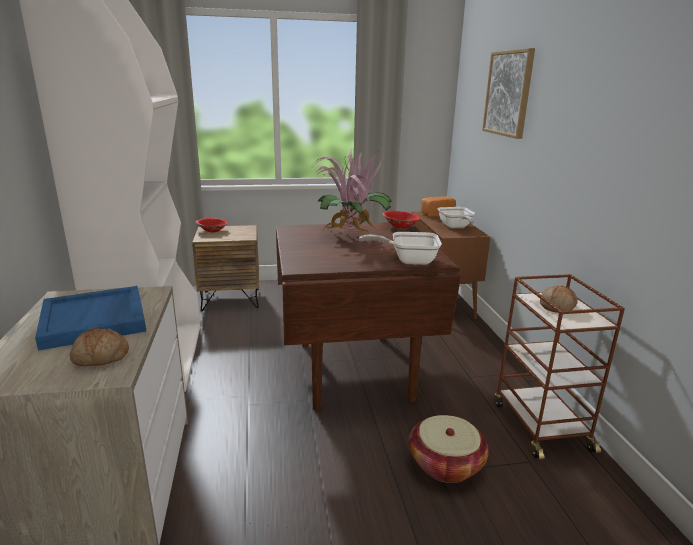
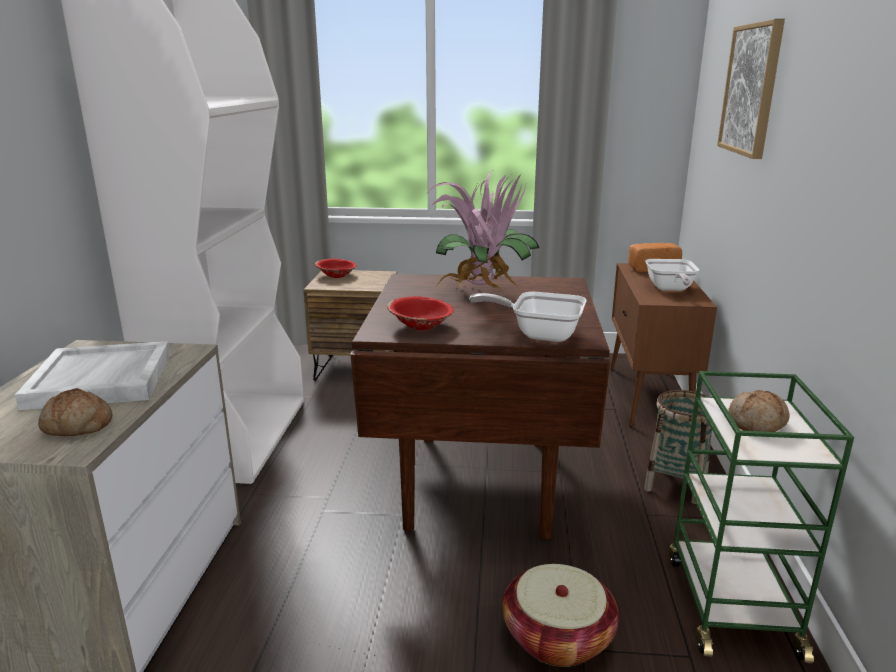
camera: 15 degrees right, 0 degrees up
(95, 320) = (102, 380): blue tray -> white tray
(400, 226) = (564, 284): red bowl -> red bowl (420, 326)
(479, 355) = (676, 484): none -> basket
(540, 425) = (730, 604): brown cart -> green cart

